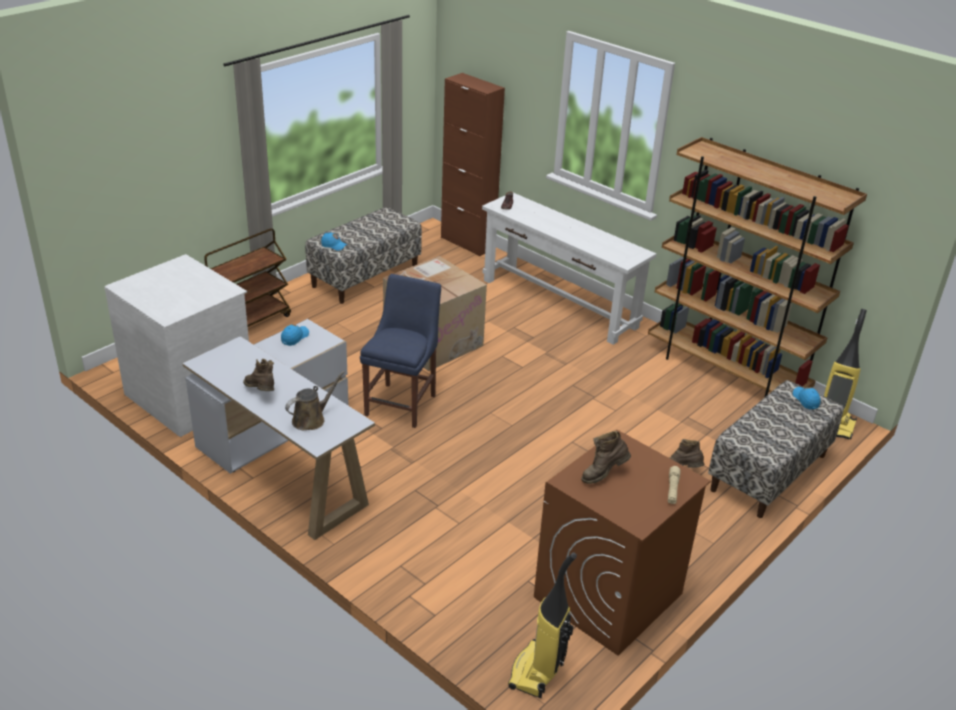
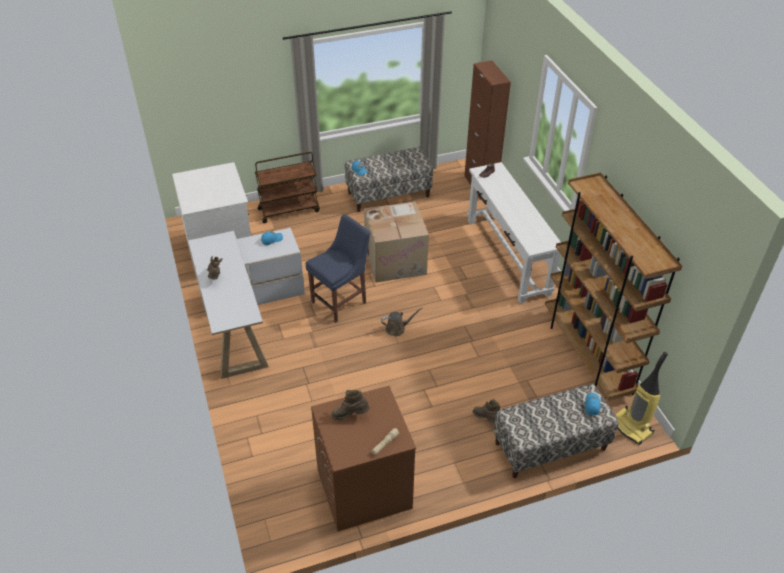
camera: 30 degrees right, 10 degrees up
(311, 419) = (228, 305): brown watering can -> brown watering can (397, 329)
(537, 672) = (282, 519): vacuum cleaner -> none

